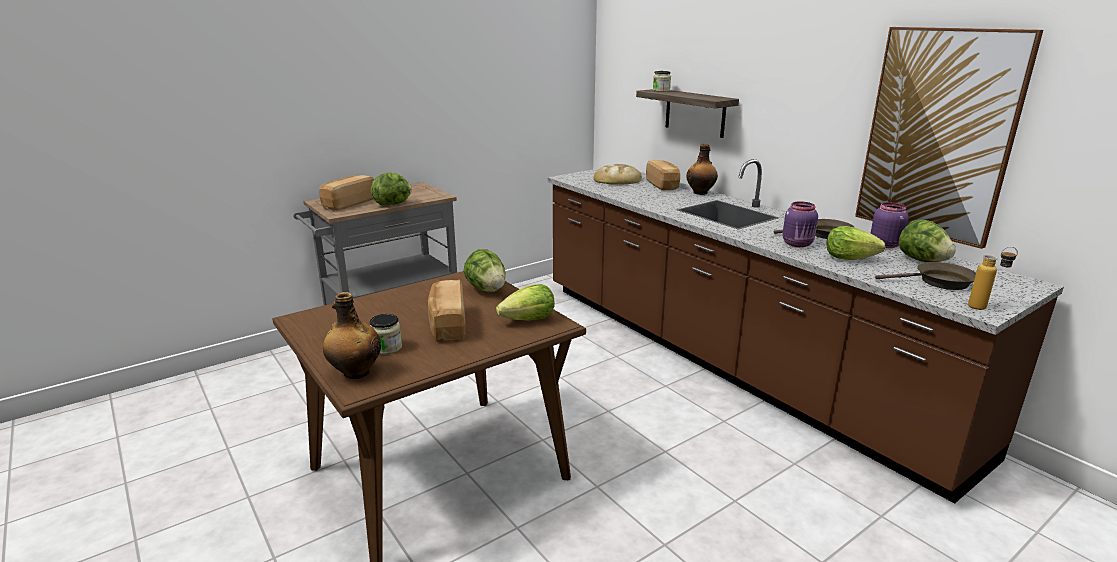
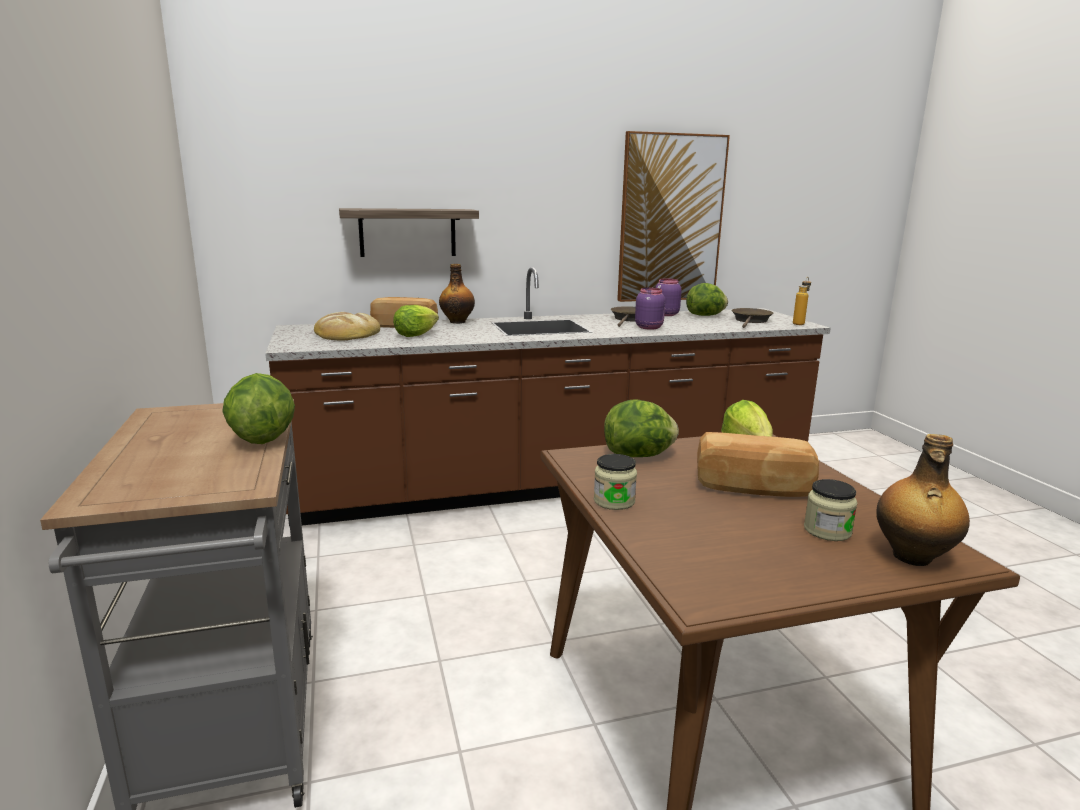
camera: 70 degrees left, 5 degrees down
(348, 203) = (179, 472): bread -> none
(661, 91) = (364, 208): jar -> jar (614, 501)
(848, 258) = (692, 325): lettuce -> lettuce (415, 335)

